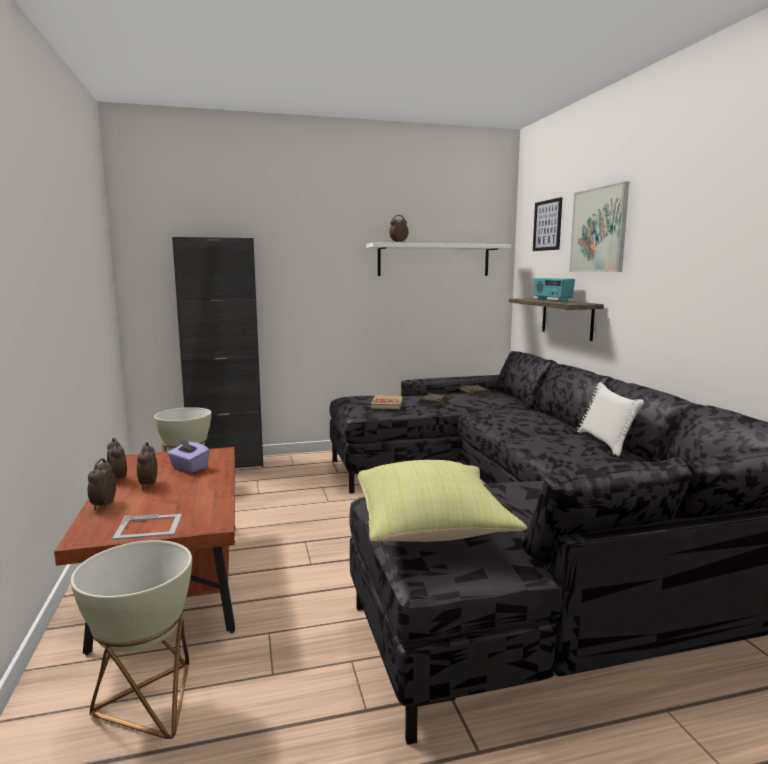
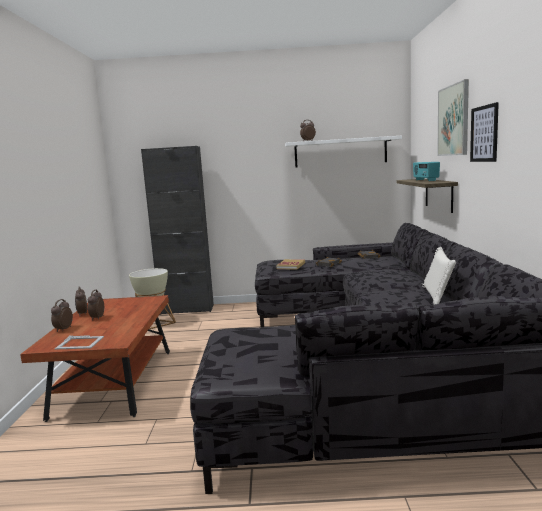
camera: 15 degrees right, 0 degrees up
(147, 704) = (65, 452): planter -> none
(189, 468) = (129, 308): purple tissue box -> none
(432, 529) = (242, 351): yellow pillow -> none
(547, 225) = (426, 118): picture -> picture (484, 134)

